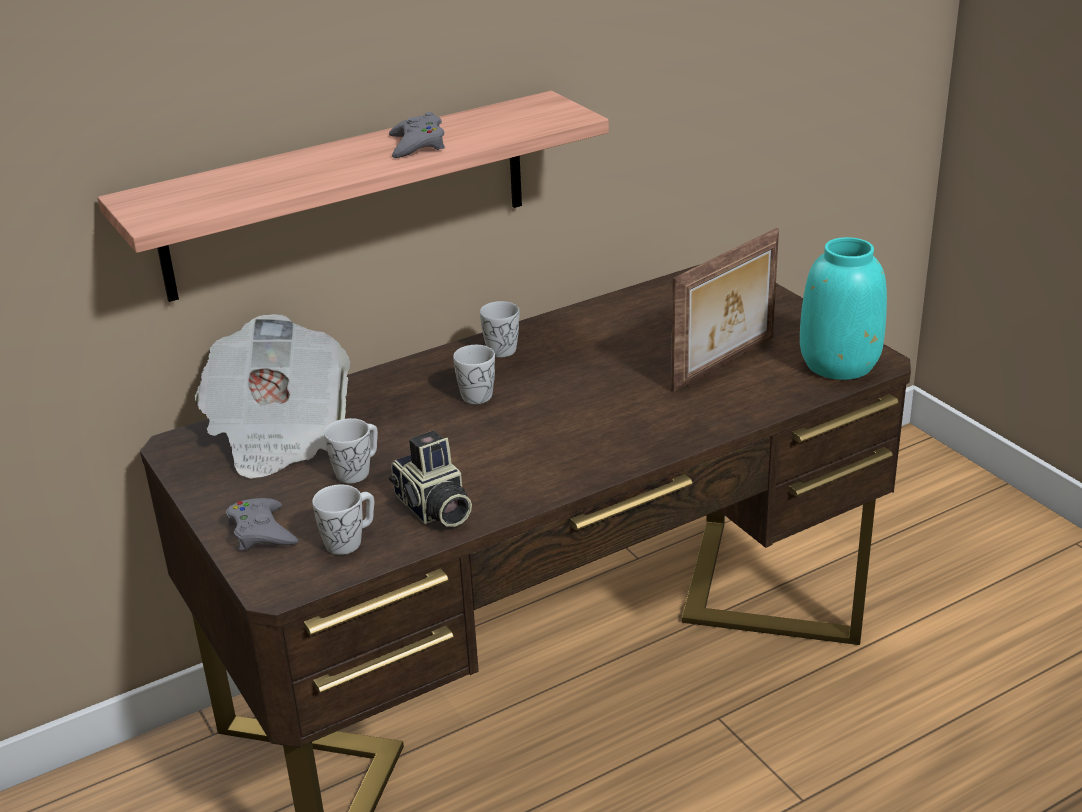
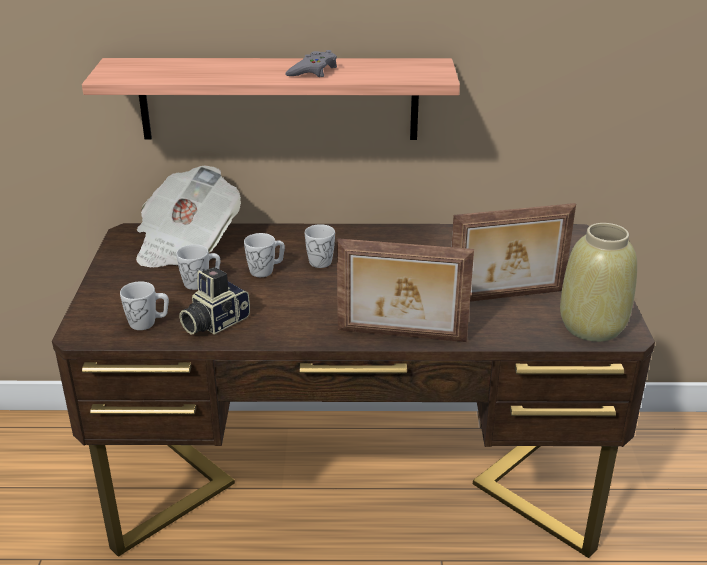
camera: 30 degrees right, 0 degrees up
(261, 532) = (110, 298): grey game controller -> none
(433, 509) = (214, 322): camera -> camera turned 45 degrees clockwise
(505, 347) = (373, 237): white mug -> white mug (266, 270)
(664, 444) = (401, 336): none -> picture frame
(838, 364) = (591, 326): turquoise vase -> beige vase

